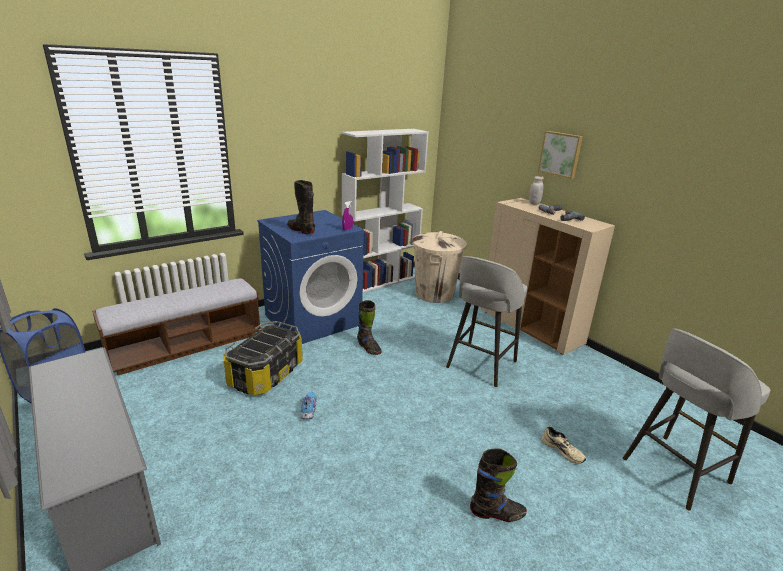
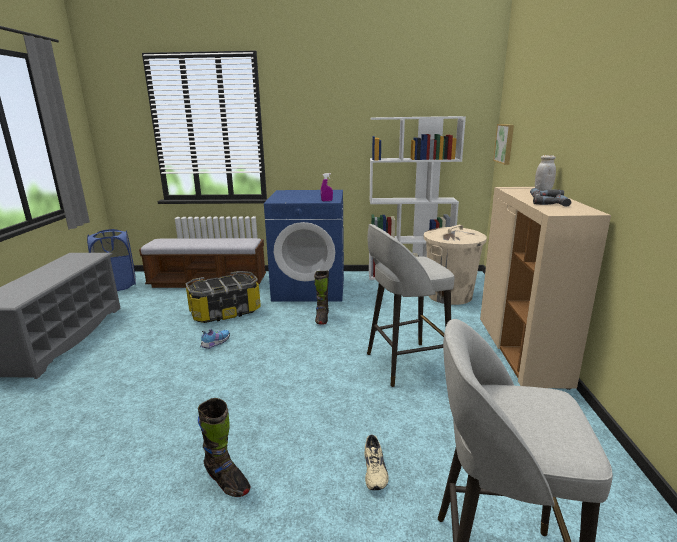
camera: 40 degrees right, 5 degrees down
(301, 230) = (290, 197): black boot -> none
(560, 154) = (573, 123): picture -> picture (505, 143)

